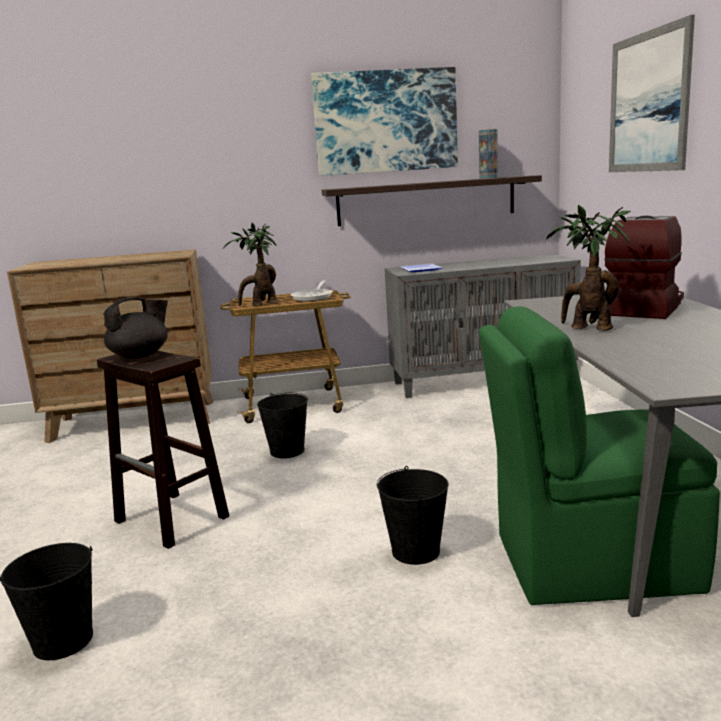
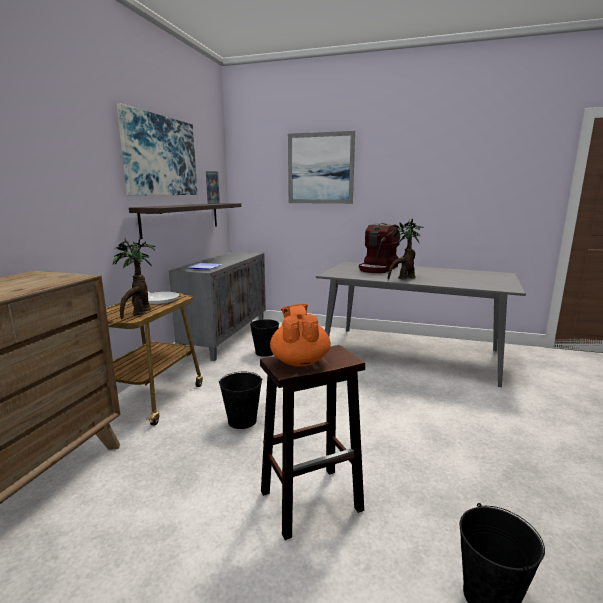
camera: 65 degrees left, 0 degrees up
(140, 356) = (299, 361): black teapot -> orange teapot
(416, 551) = (425, 414): black bucket -> black bucket (265, 352)
(589, 562) = (457, 380): green chair -> none
(643, 308) = (378, 268): coffee machine -> coffee machine turned 120 degrees counterclockwise

